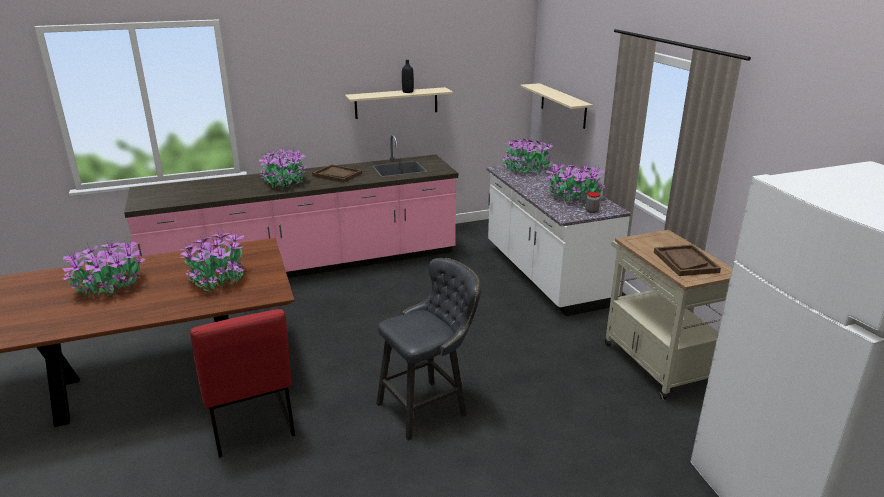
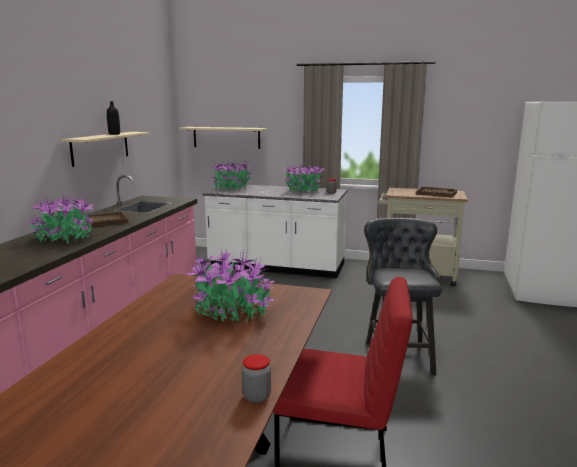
camera: 55 degrees left, 10 degrees down
(103, 324) = (256, 396): none -> jar
(111, 287) = (139, 377): potted plant -> none

